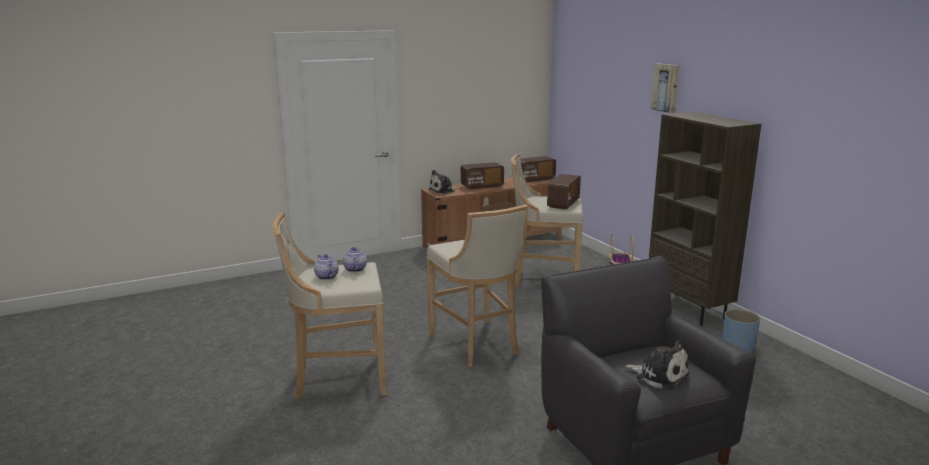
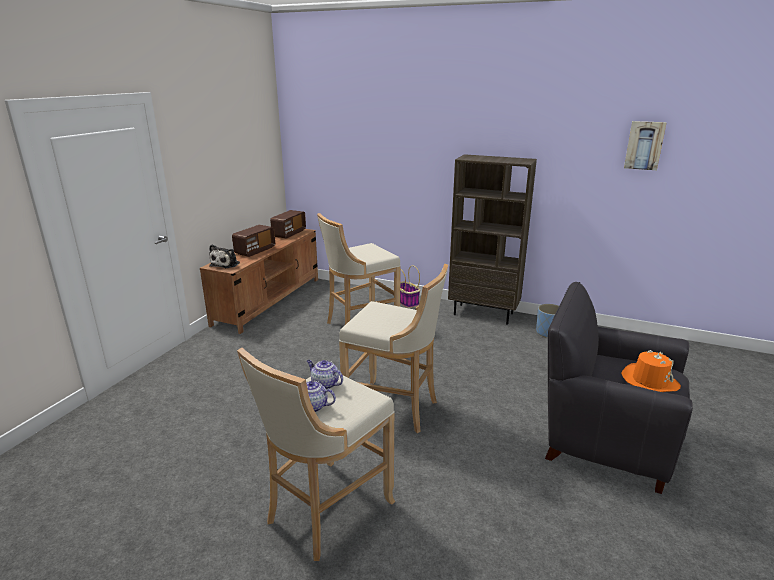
camera: 40 degrees left, 5 degrees up
(563, 203) = (371, 252): radio -> none
(659, 375) = (649, 381): plush toy -> orange hat
(666, 87) = (431, 136): picture -> picture (644, 145)

